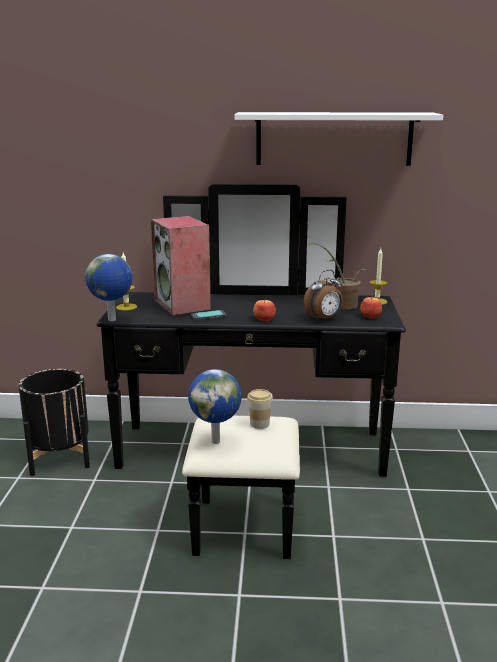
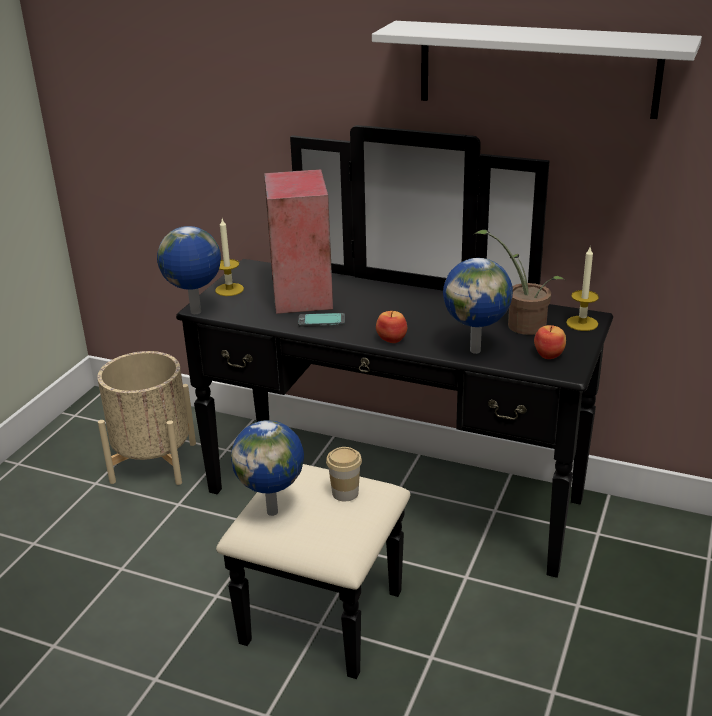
camera: 20 degrees right, 10 degrees up
(59, 457) = (154, 462): black planter -> beige planter
(324, 319) = (476, 350): alarm clock -> globe

